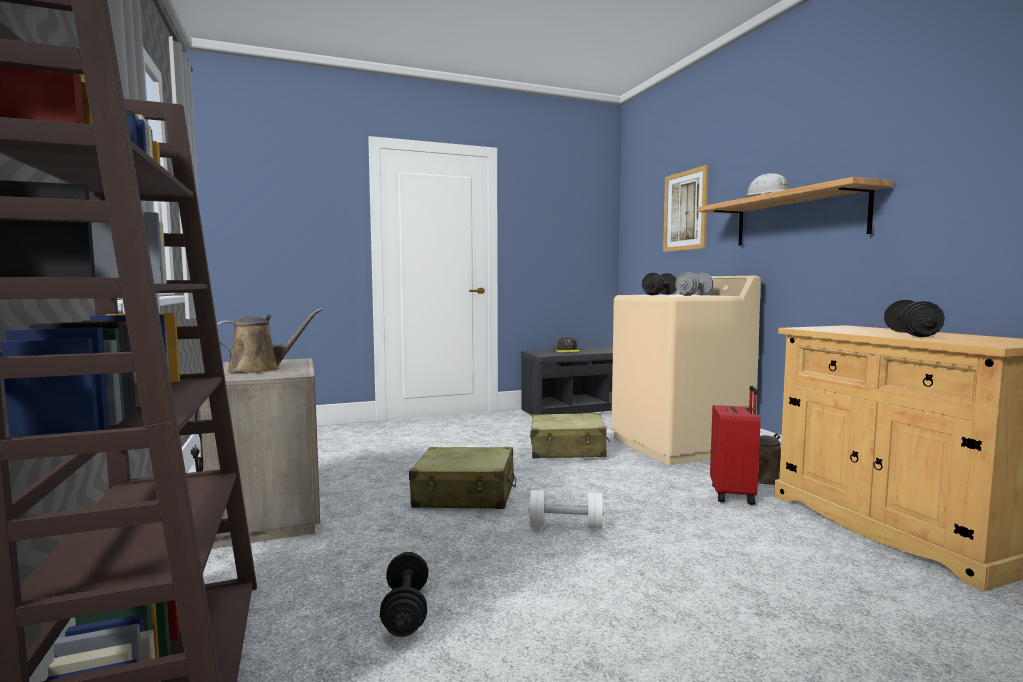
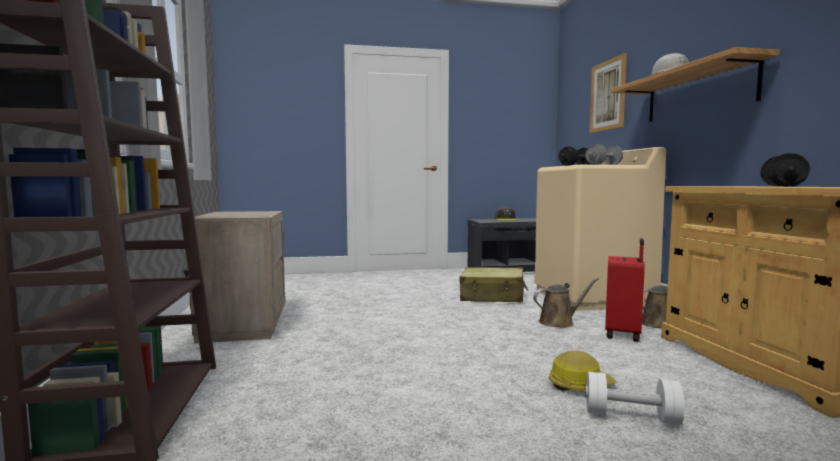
camera: 10 degrees right, 0 degrees up
(260, 369) = (237, 214): brown watering can -> brown watering can (559, 322)
(406, 611) = (314, 390): black dumbbell -> none
(465, 495) = (394, 321): beige suitcase -> none
(565, 525) = (465, 346): white dumbbell -> white dumbbell (631, 416)
(717, 572) = (579, 385): none -> hard hat

